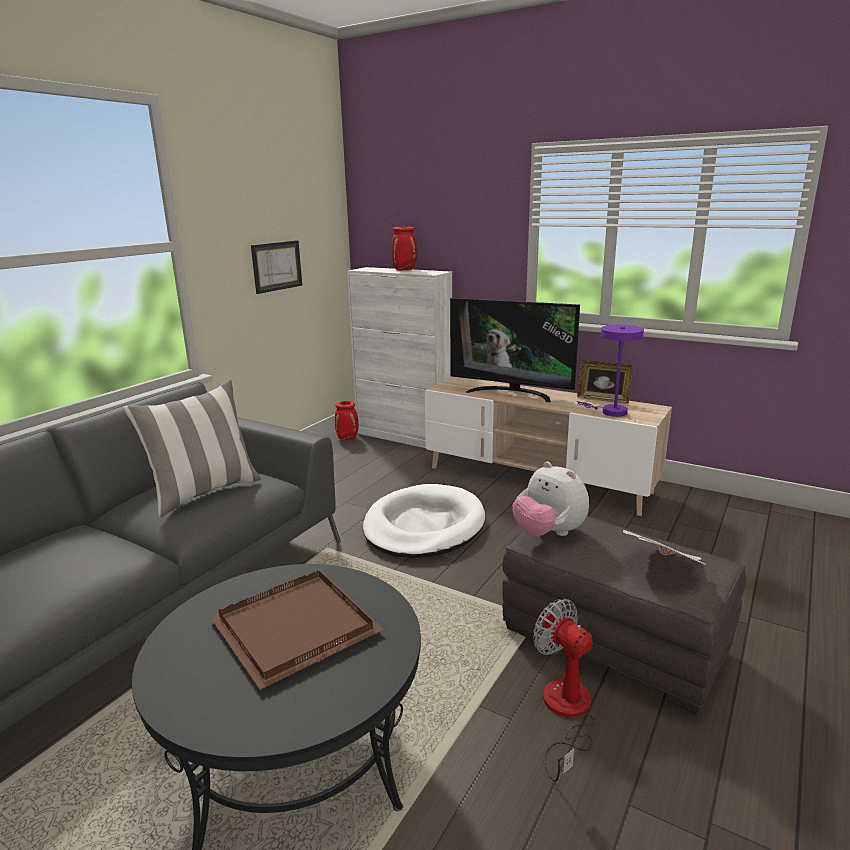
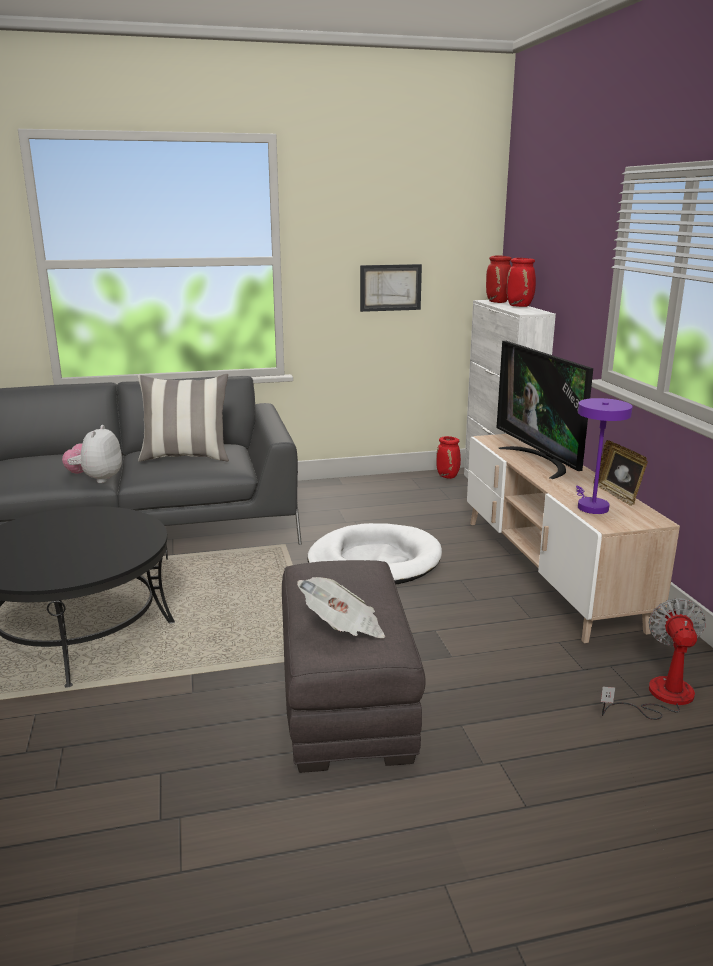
camera: 45 degrees right, 0 degrees up
(294, 630) = (79, 541): brown tray -> none
(375, 269) = (498, 302): none -> red vase
(548, 533) = (324, 570): plush toy -> plush toy (96, 479)
(565, 713) = (225, 711): fan -> fan (659, 697)

